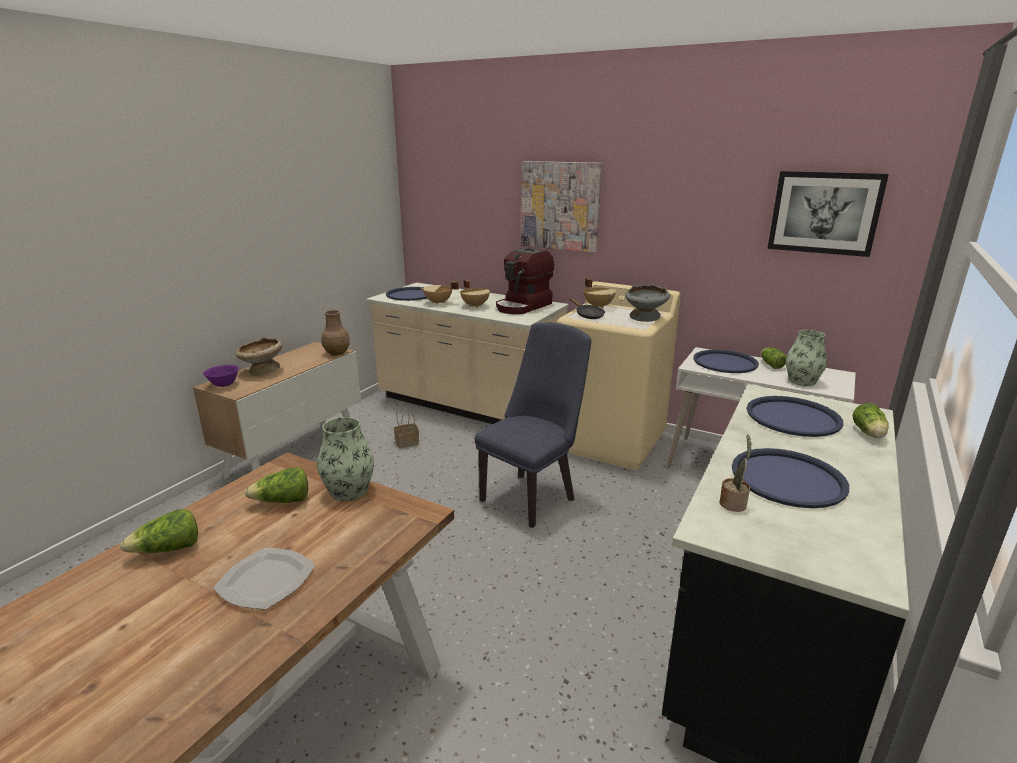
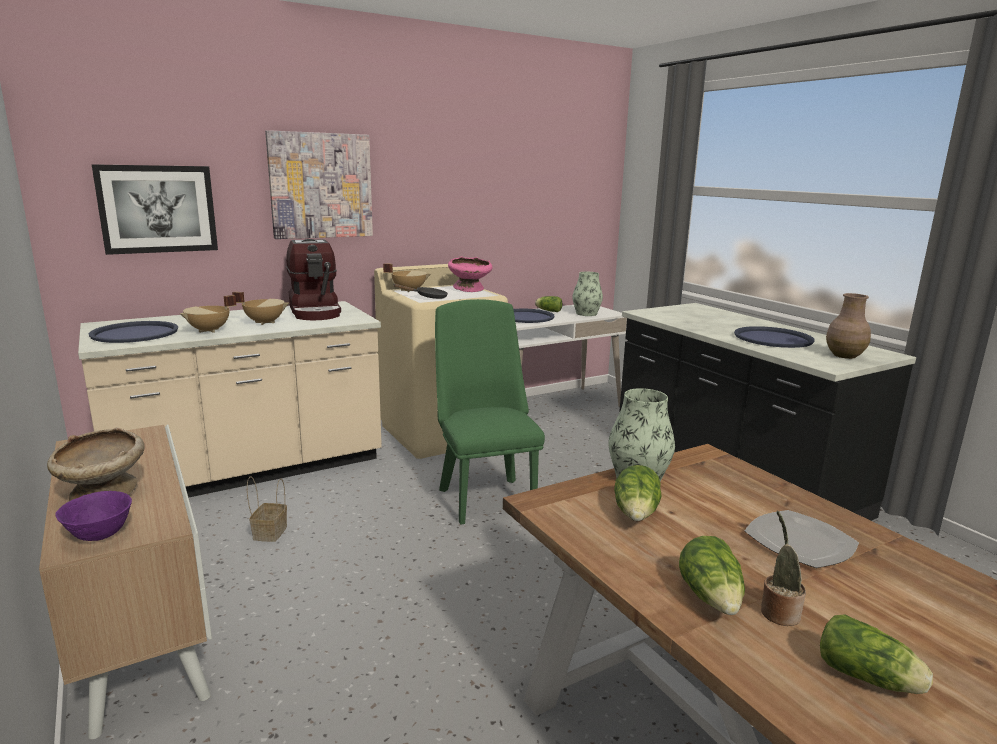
camera: 60 degrees left, 5 degrees down
(337, 353) = (150, 435): brown vase -> brown vase (844, 355)
(532, 496) = (484, 496): blue chair -> green chair
(645, 318) = (470, 289): grey bowl -> pink bowl
(733, 503) = (799, 354): potted plant -> potted plant (778, 612)
(793, 417) = (688, 317): blue tray -> none
(824, 213) = (555, 179): picture -> picture (157, 209)
(869, 433) = (724, 313): lettuce -> lettuce (869, 679)

